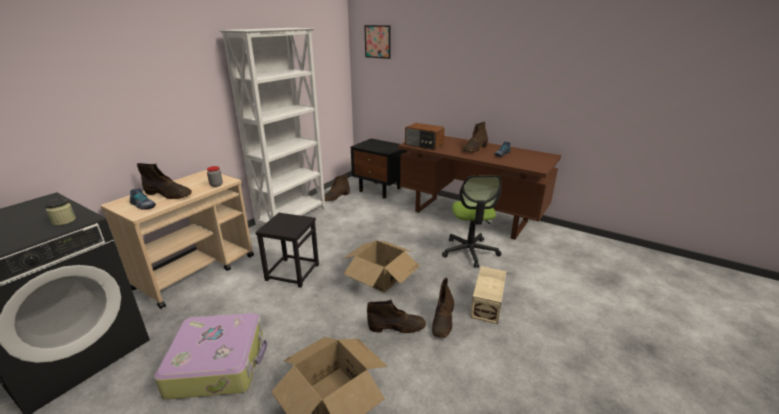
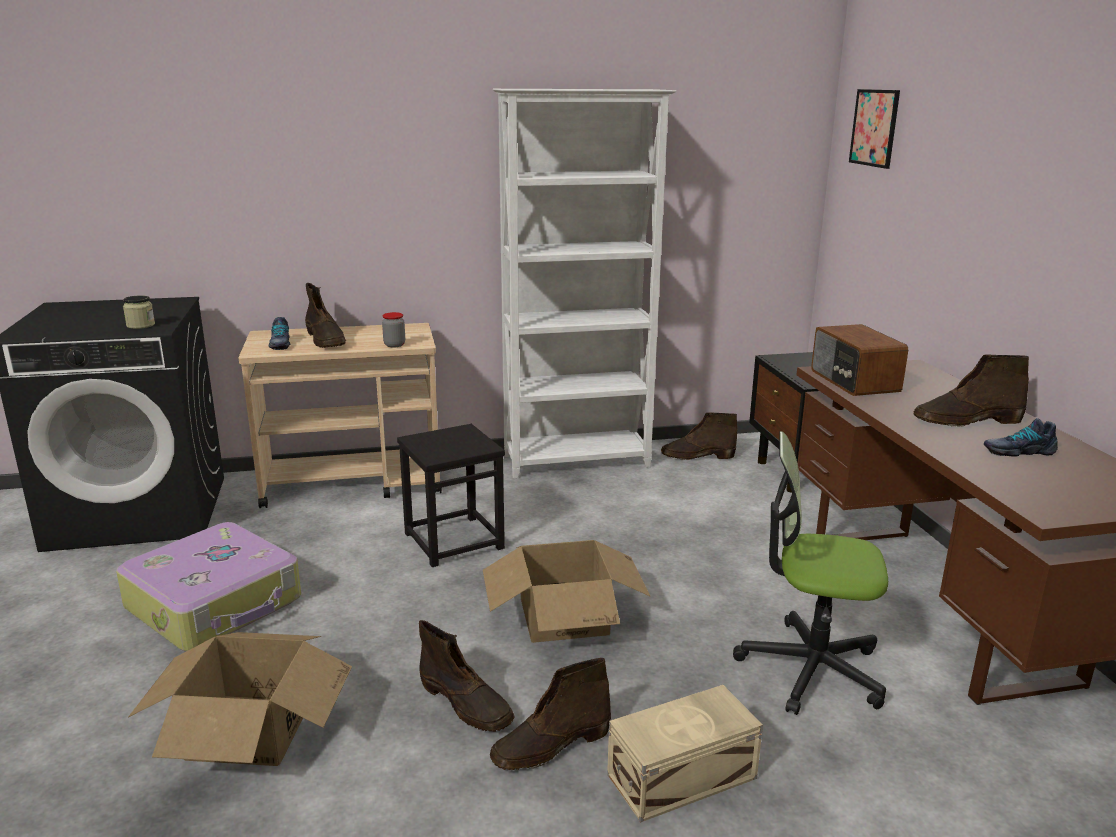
camera: 45 degrees right, 5 degrees down
(470, 252) = (810, 668): office chair -> office chair turned 60 degrees clockwise

